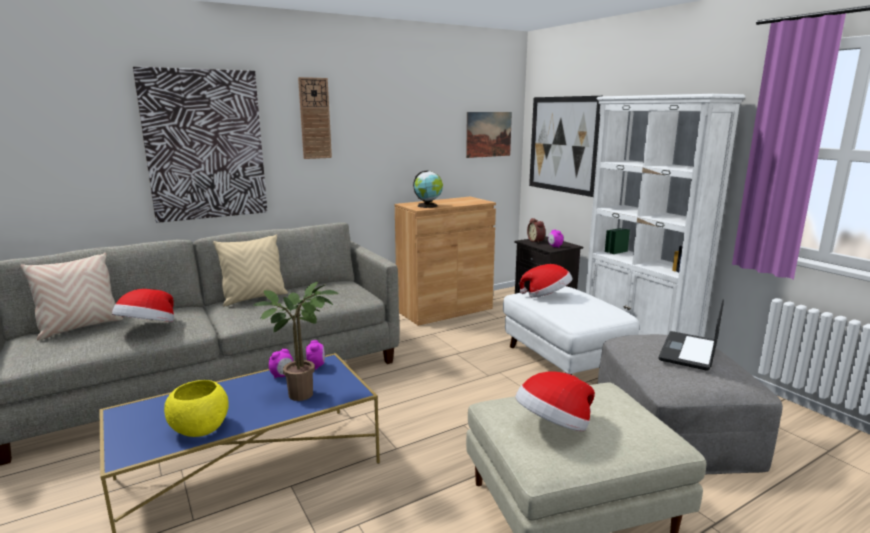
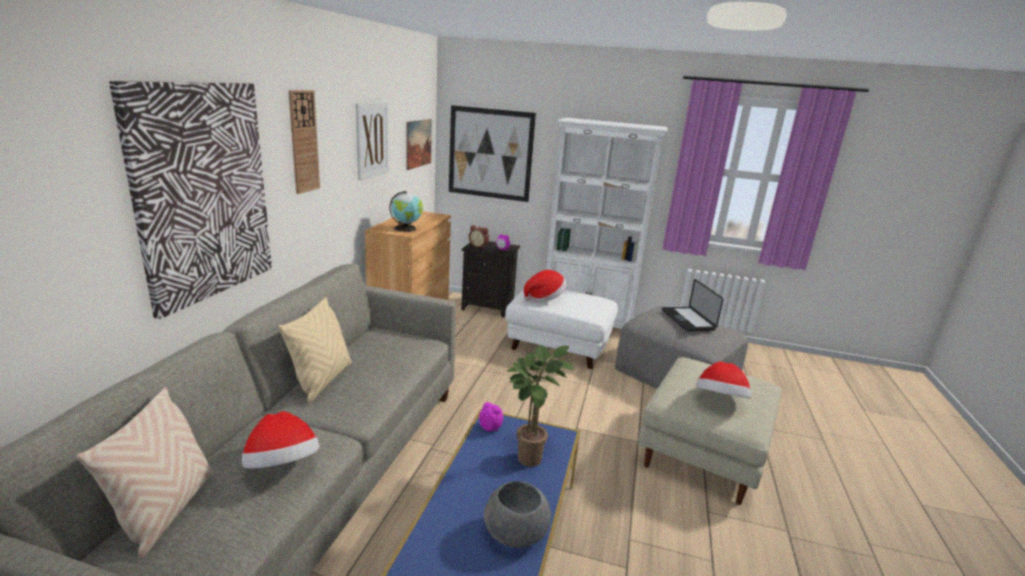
camera: 45 degrees left, 5 degrees up
(200, 428) = (514, 533): yellow bowl -> grey bowl
(282, 375) = (481, 450): alarm clock -> none
(409, 124) = (372, 140): none -> picture

